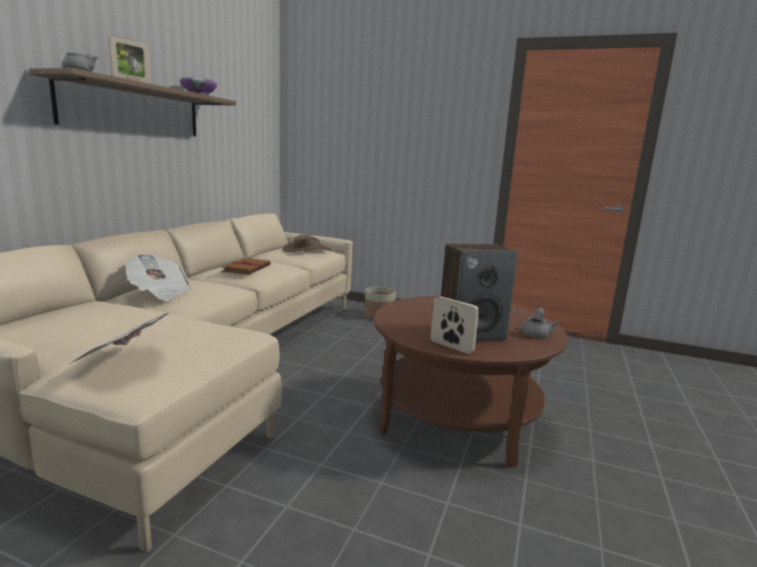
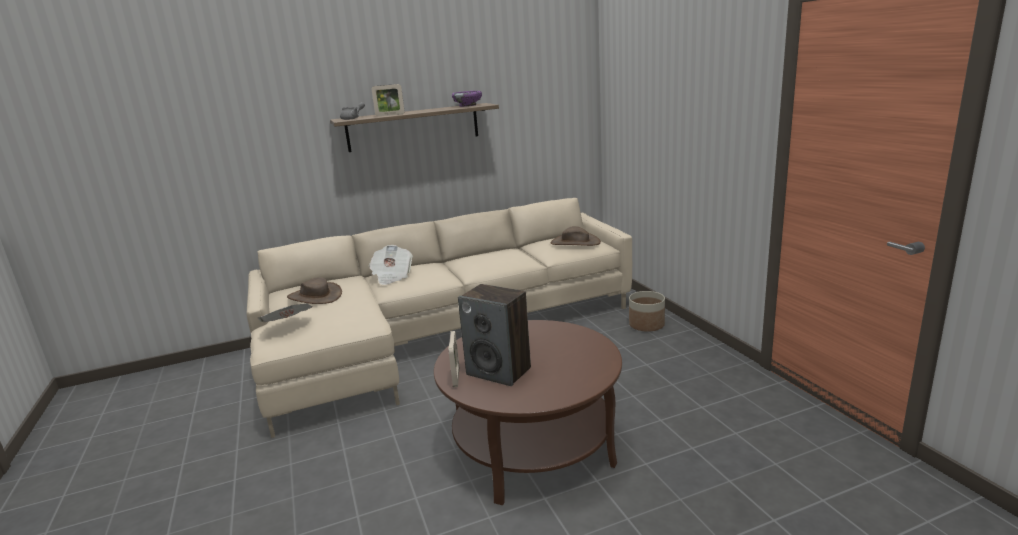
camera: 50 degrees right, 5 degrees up
(86, 325) = (315, 296): none -> brown hat
(247, 268) = (484, 260): brown book -> none
(536, 333) = (554, 390): grey teapot -> none

